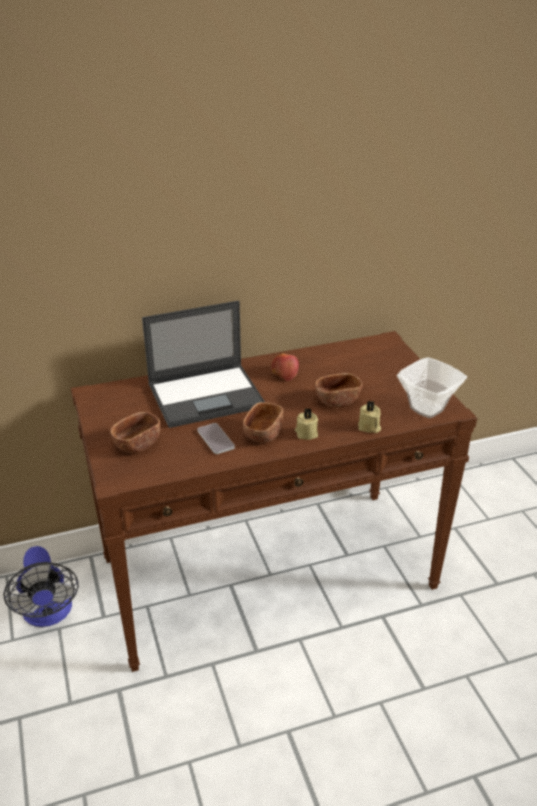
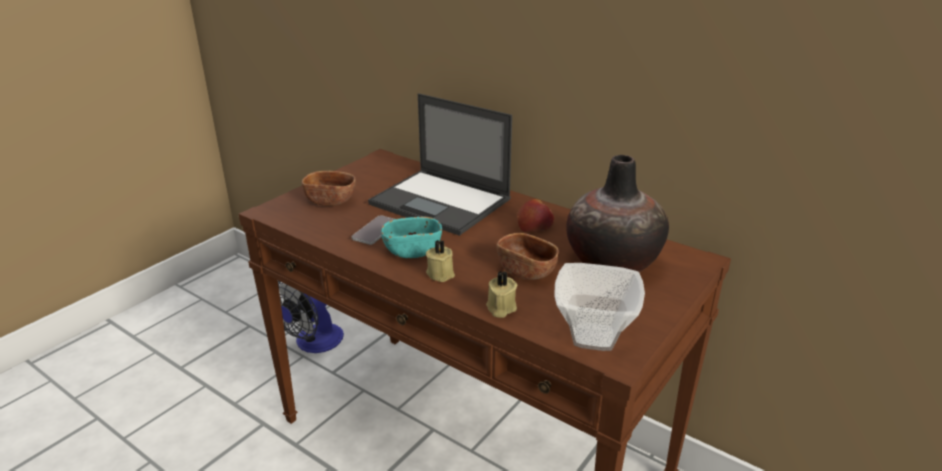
camera: 55 degrees right, 5 degrees down
(263, 433) = (412, 250): brown bowl -> turquoise bowl
(359, 367) = (612, 261): none -> vase

